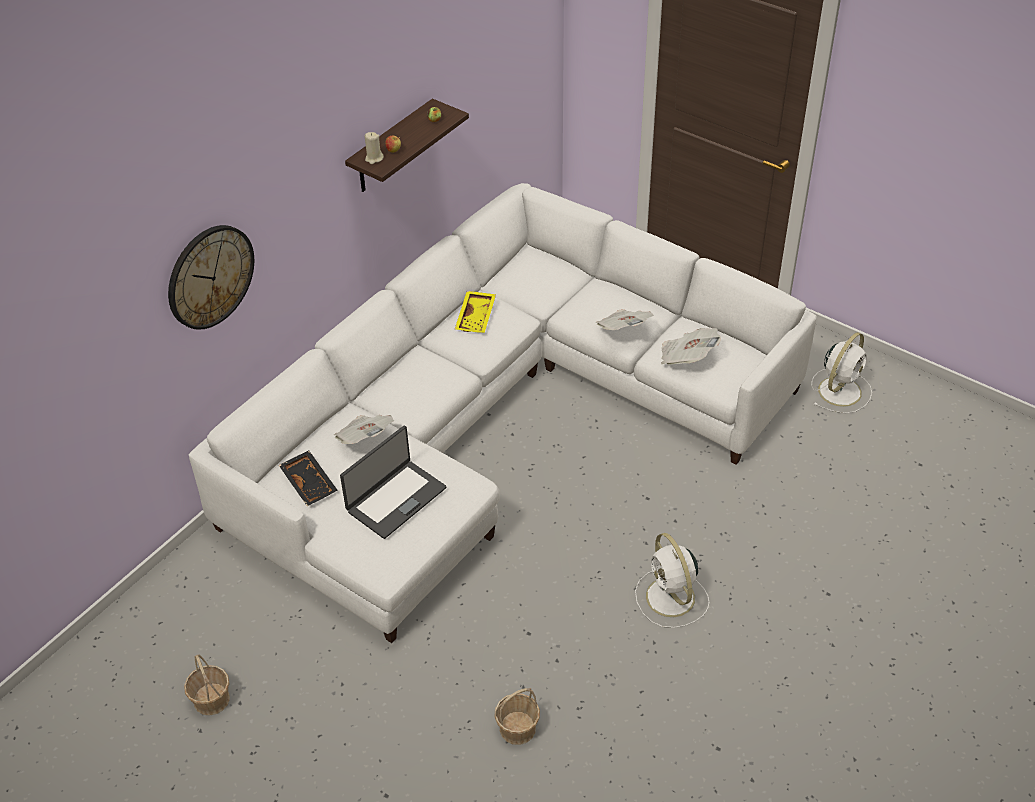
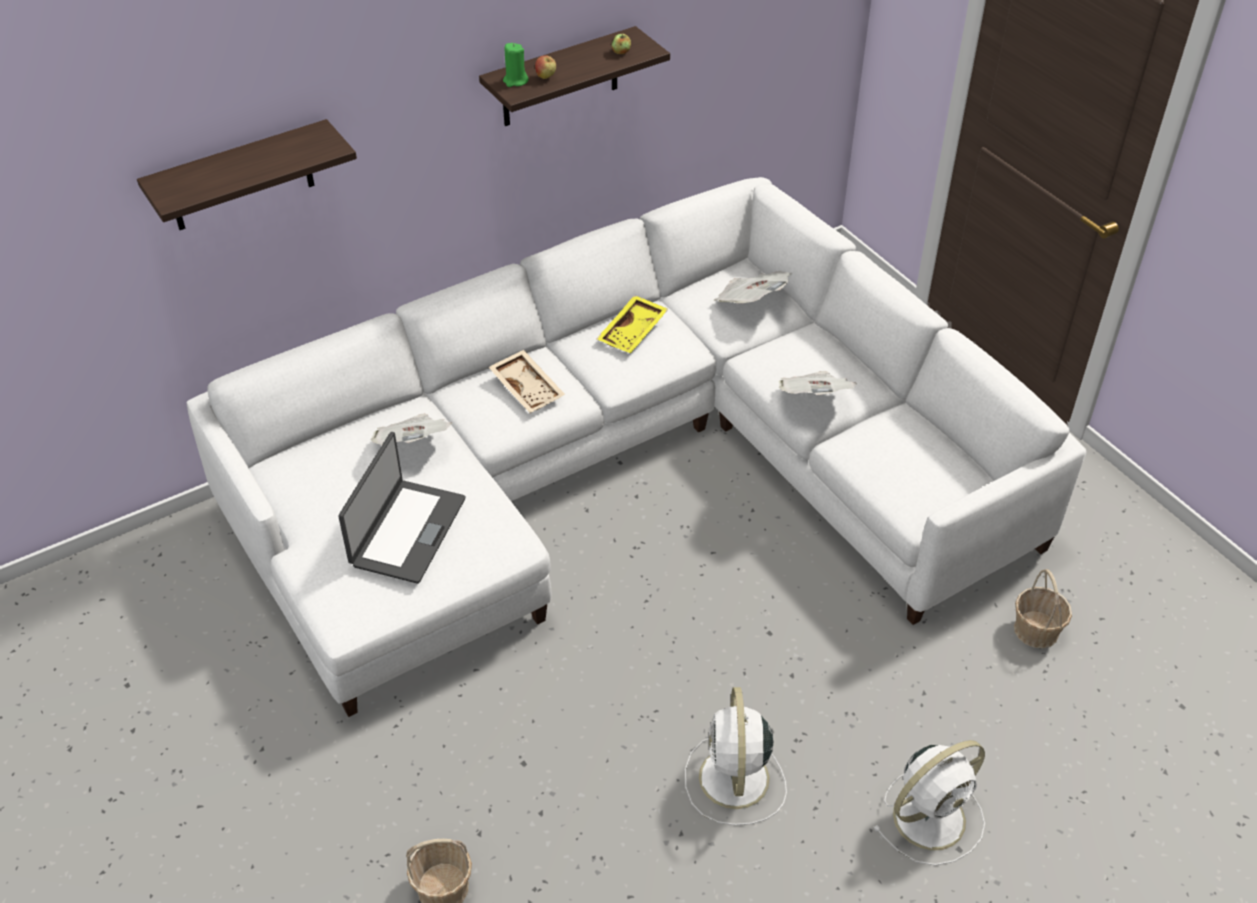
camera: 20 degrees right, 0 degrees up
(210, 276) = (240, 177): wall clock -> shelf
(211, 700) = (103, 715): basket -> basket (1036, 630)
(310, 483) = (317, 480): black tray -> none
(374, 158) = (515, 81): beige candle -> green candle
(395, 499) = (406, 531): laptop -> laptop turned 45 degrees counterclockwise
(424, 377) = (528, 388): none -> beige tray
(687, 358) = (883, 458): newspaper -> newspaper (750, 302)
(840, 390) = (1110, 567): white fan -> white fan (931, 816)

